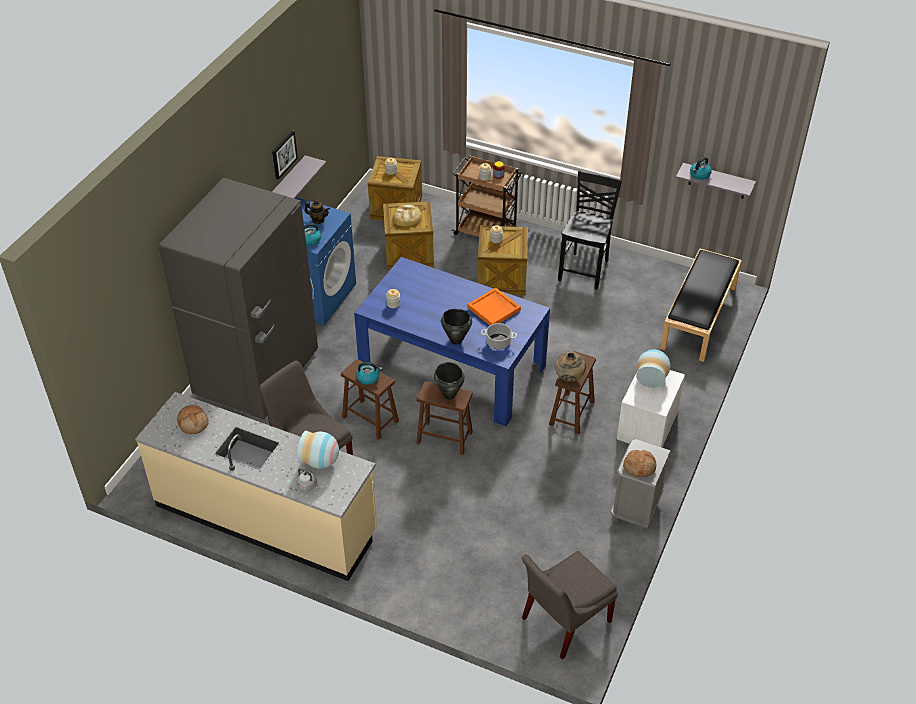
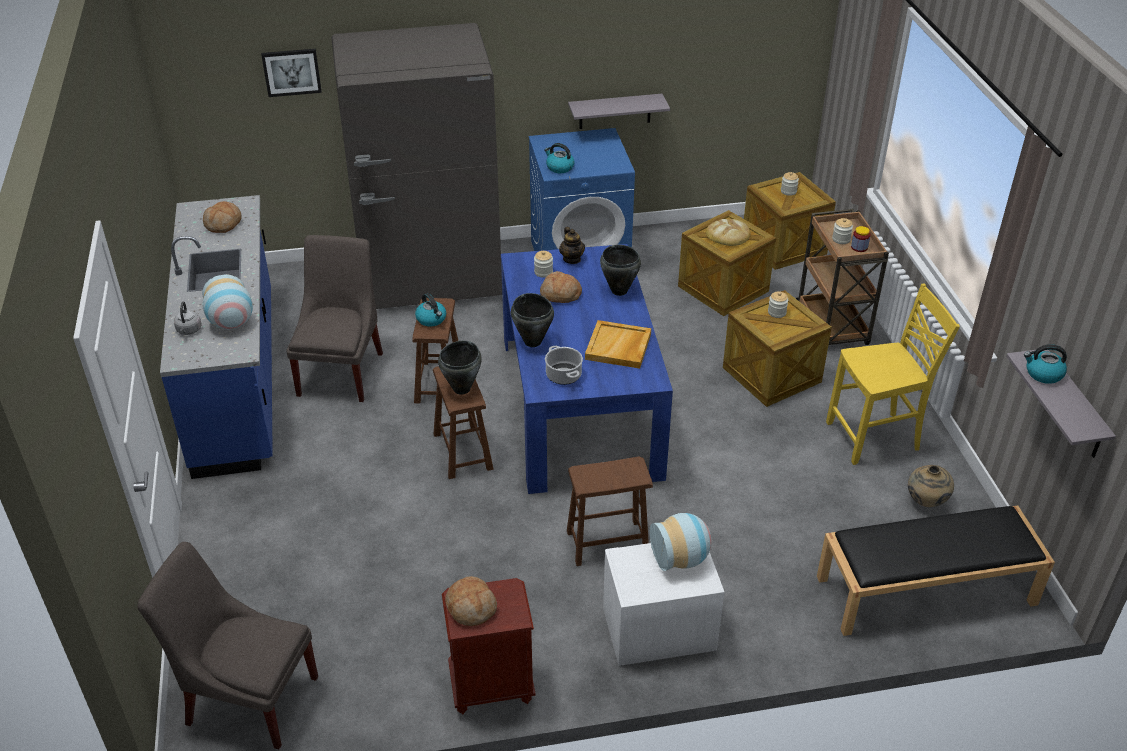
camera: 55 degrees right, 5 degrees down
(266, 518) = (238, 380): beige counter -> blue counter
(283, 154) = (616, 66): picture -> picture (291, 72)
(318, 220) = (597, 158): teapot -> teapot (572, 259)
(422, 307) = (560, 294): none -> bread
(443, 283) = (619, 291): none -> black cooking pot
(494, 309) = (618, 347): orange tray -> beige tray
(569, 378) = (588, 475): beige vase -> beige vase (926, 502)
(585, 270) = (875, 437): black chair -> yellow chair
(635, 511) = (491, 686): grey nightstand -> brown nightstand

